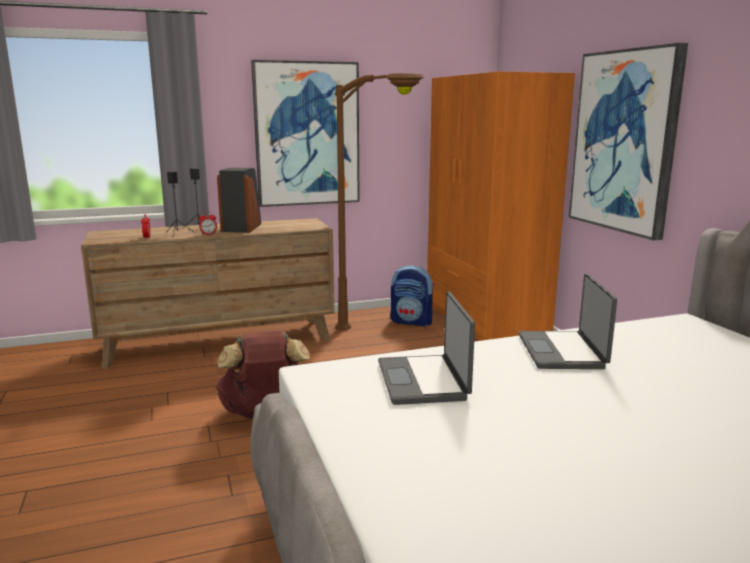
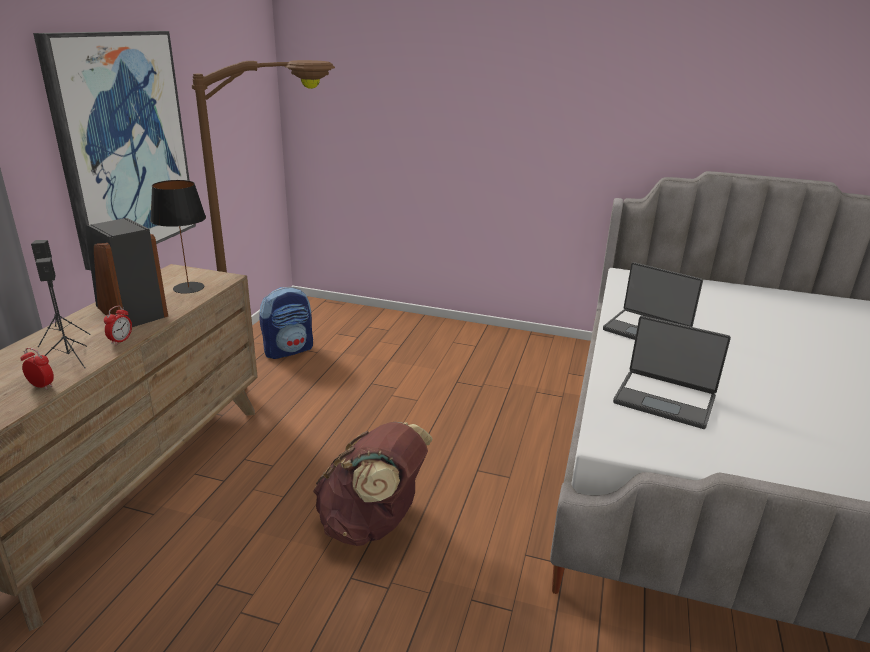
camera: 55 degrees left, 10 degrees up
(291, 226) = (188, 288): none -> black table lamp
(484, 320) = (343, 320): orange wardrobe -> none
(625, 141) = (500, 125): picture -> none

